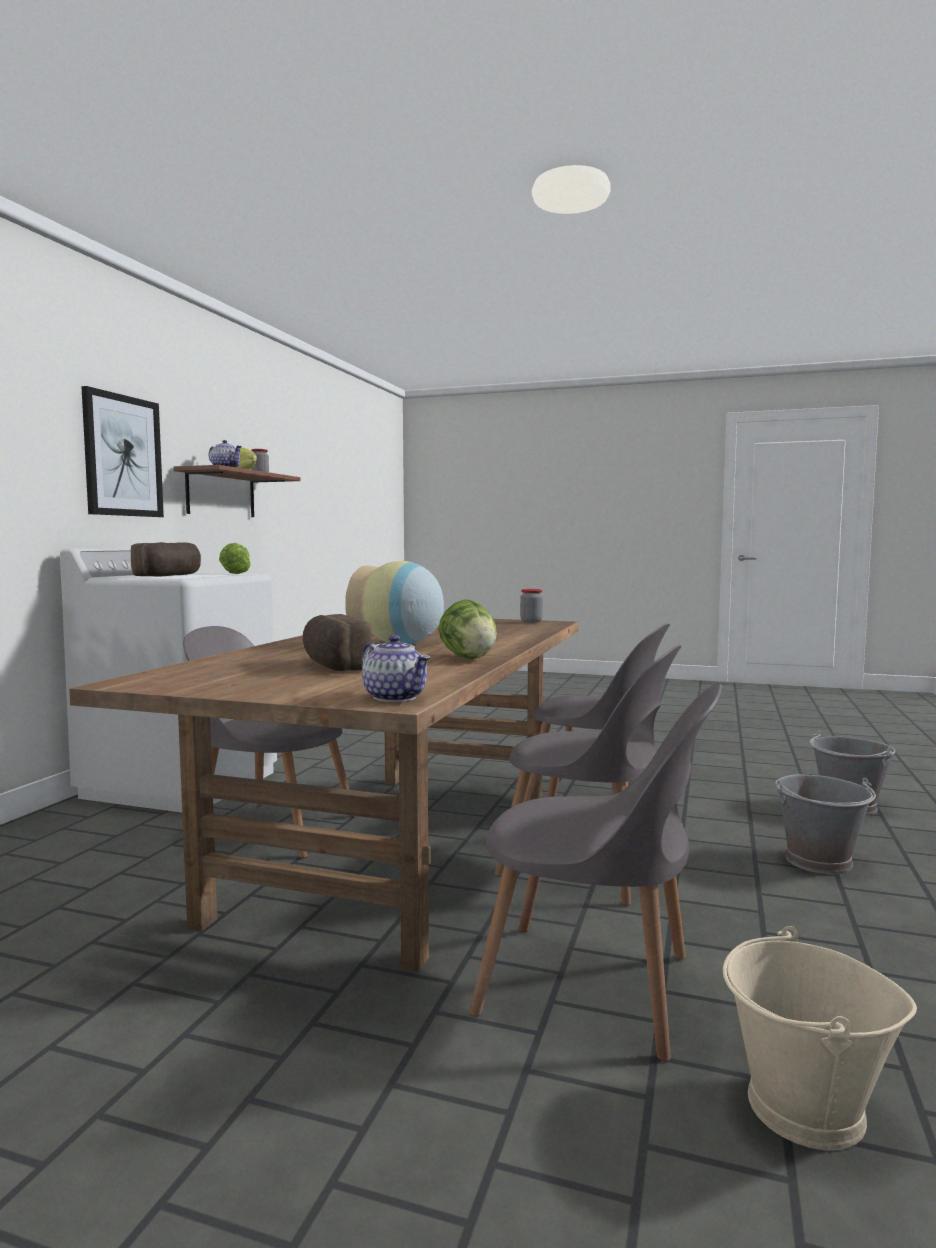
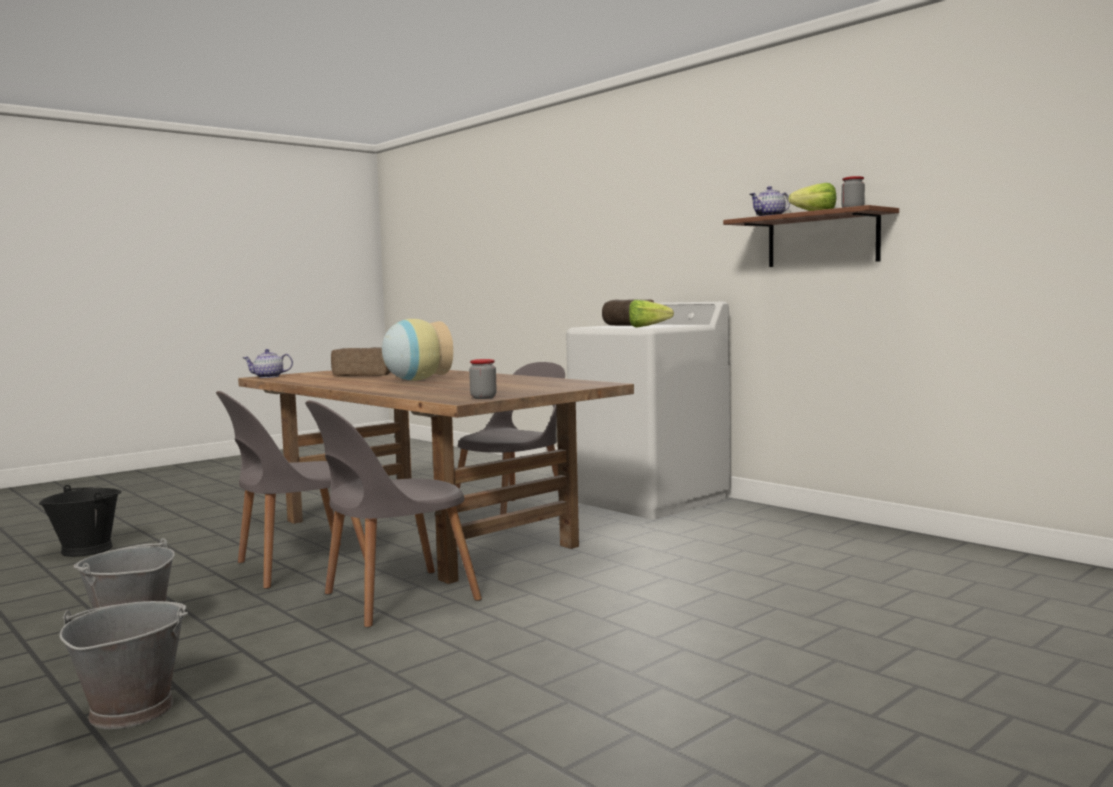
camera: 120 degrees right, 0 degrees up
(122, 456) = (703, 224): picture -> none
(469, 658) = (328, 383): lettuce -> none
(596, 987) = (206, 541): grey chair -> none
(805, 1109) = (87, 549): beige bucket -> black bucket

